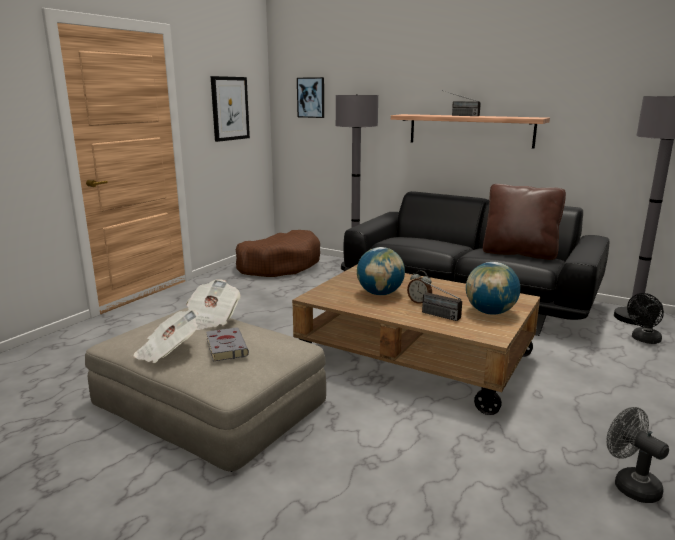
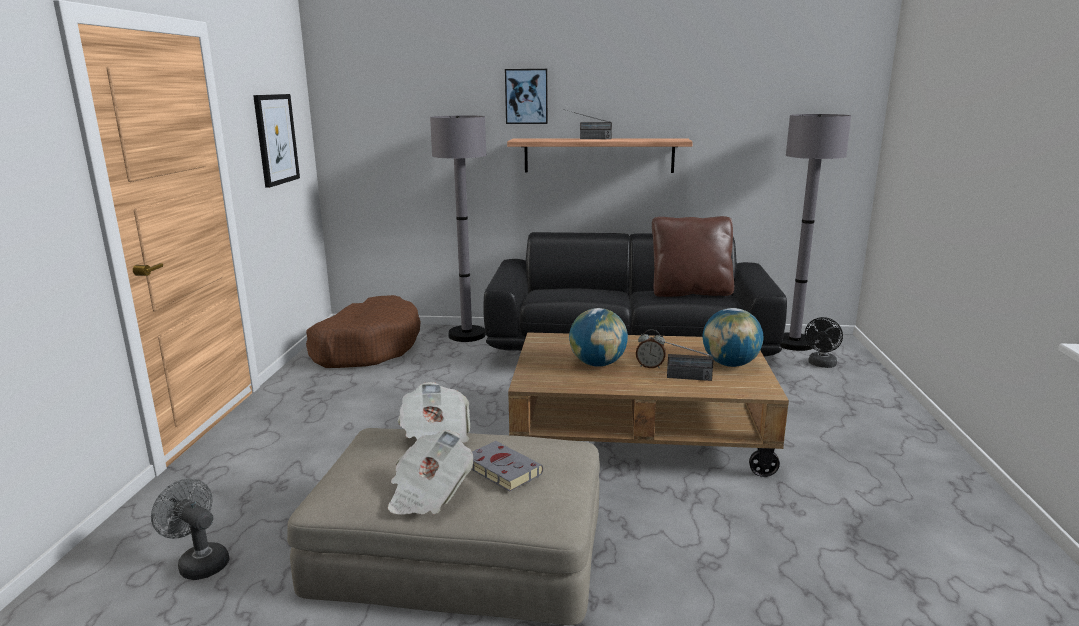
camera: 25 degrees left, 0 degrees up
(311, 97) = (379, 119): picture -> picture (526, 96)
(630, 484) = (935, 510): grey fan -> grey fan (199, 562)

